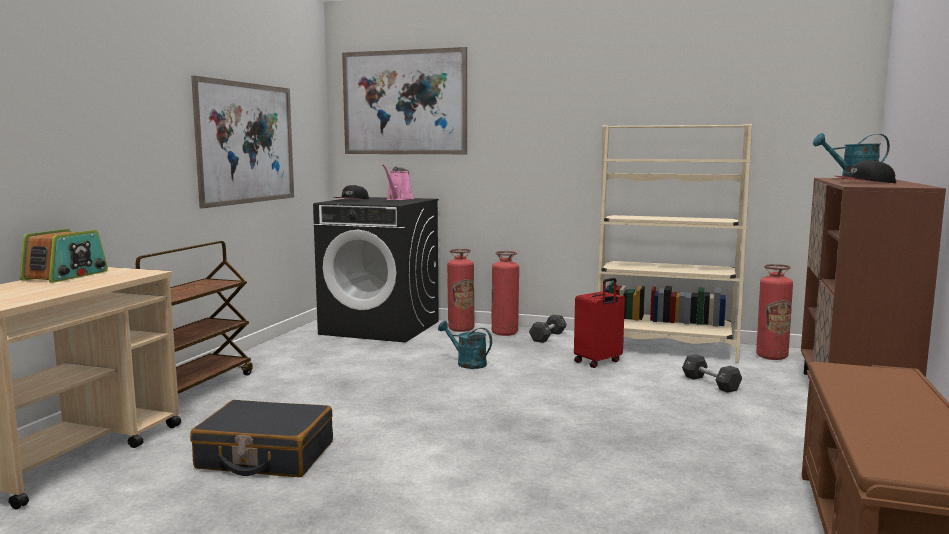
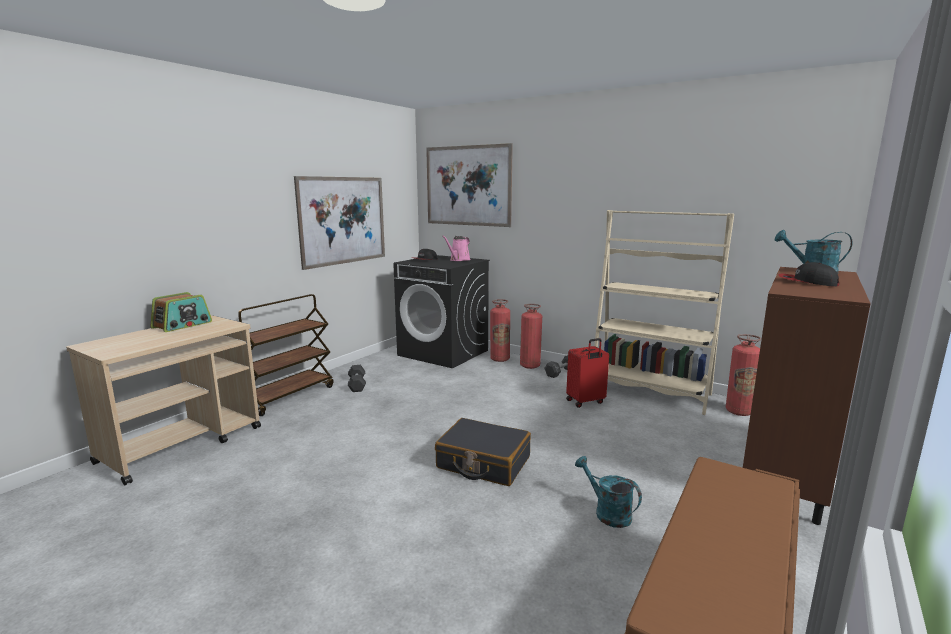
camera: 15 degrees right, 5 degrees up
(265, 456) = (295, 462): black suitcase -> black suitcase (483, 463)
(467, 363) = (484, 392): turquoise watering can -> turquoise watering can (607, 513)
(710, 383) = (667, 434): black dumbbell -> black dumbbell (357, 385)

